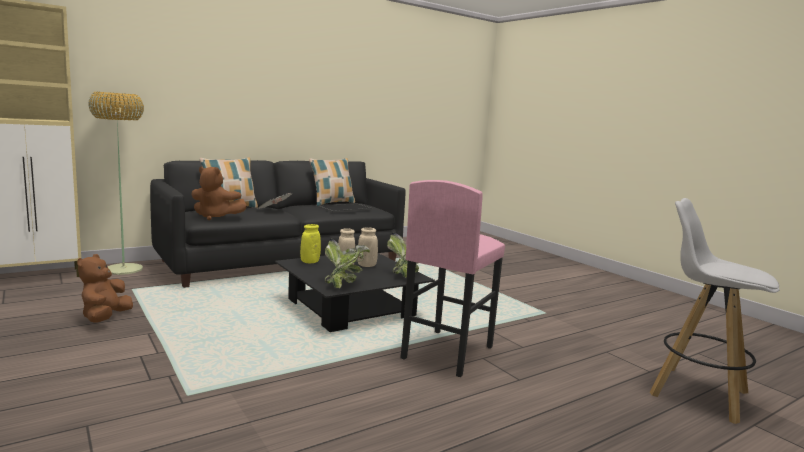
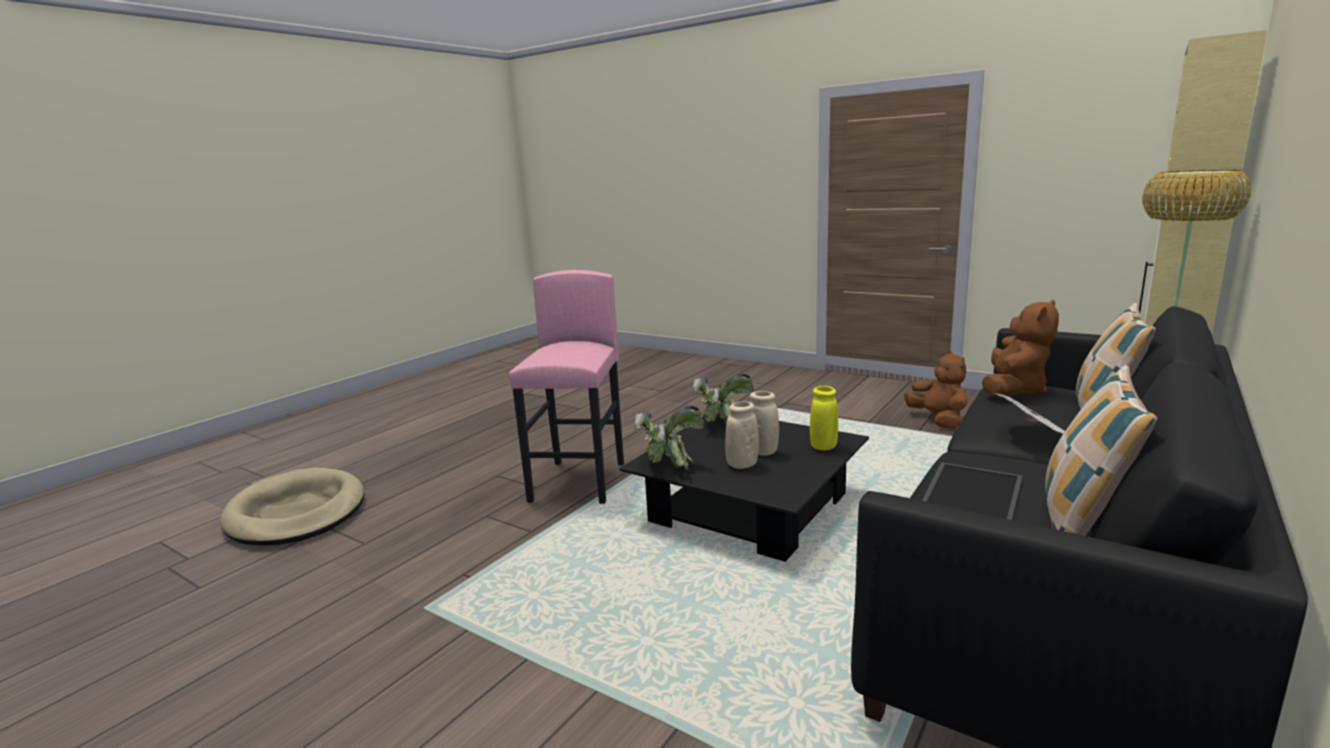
camera: 160 degrees right, 5 degrees up
(216, 217) = (1013, 390): brown plush toy -> brown plush toy turned 135 degrees clockwise
(696, 393) = (297, 513): white stool -> beige dog bed

